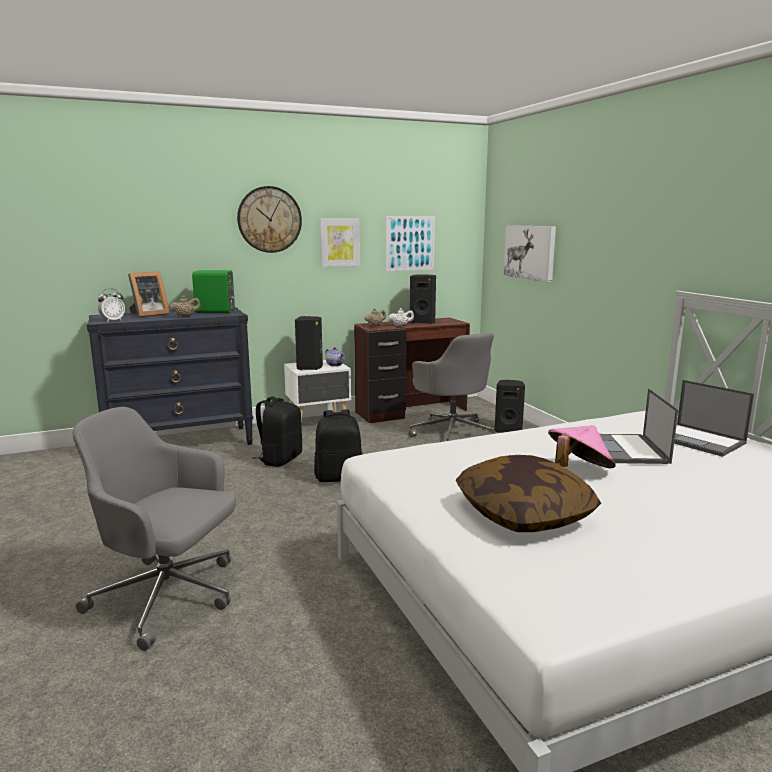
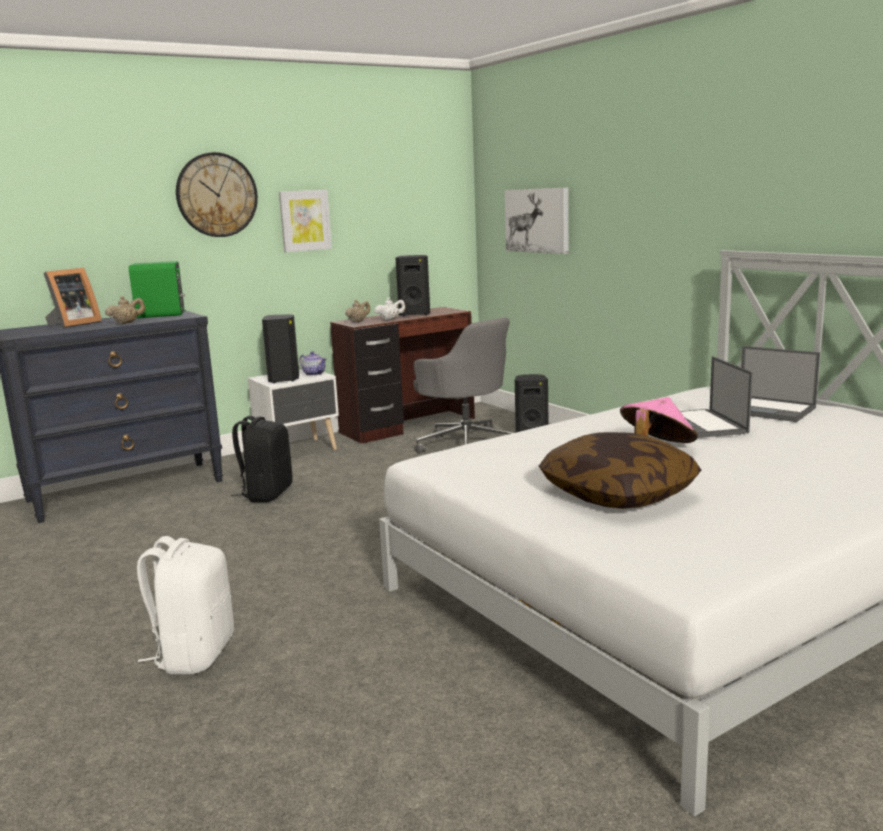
camera: 10 degrees left, 0 degrees up
(113, 321) = (32, 334): alarm clock -> none
(168, 597) = (194, 654): grey office chair -> white backpack
(339, 477) = (349, 505): black backpack -> none
(410, 243) = (389, 217): picture -> none

